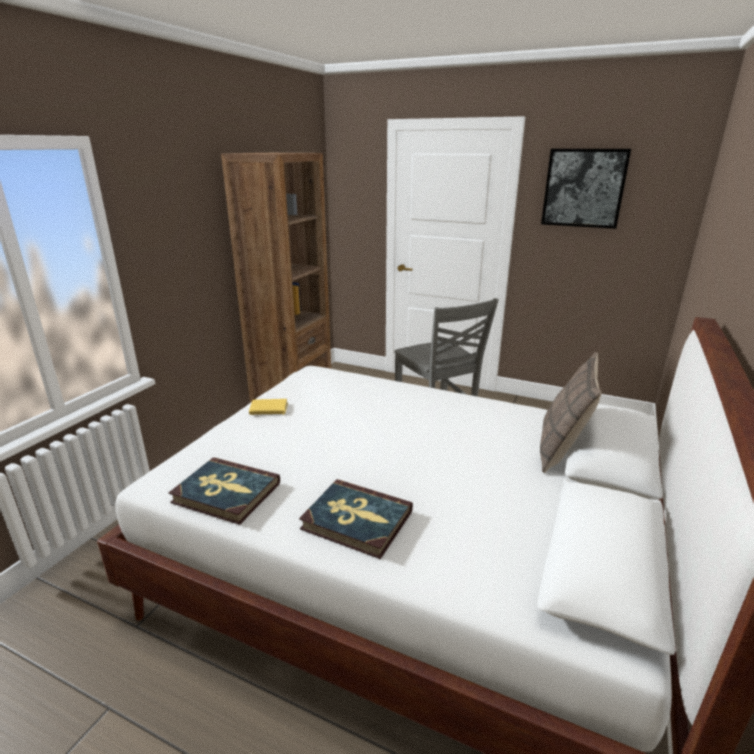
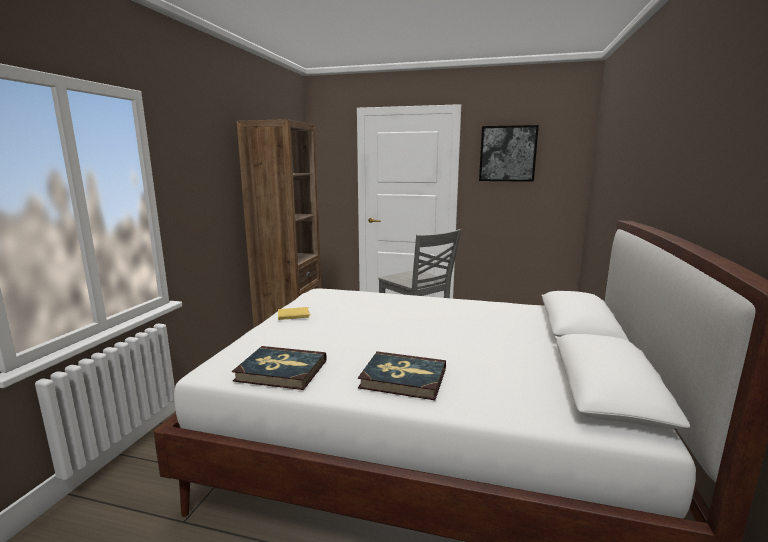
camera: 10 degrees left, 10 degrees down
(562, 450) = (540, 324): pillow -> none

